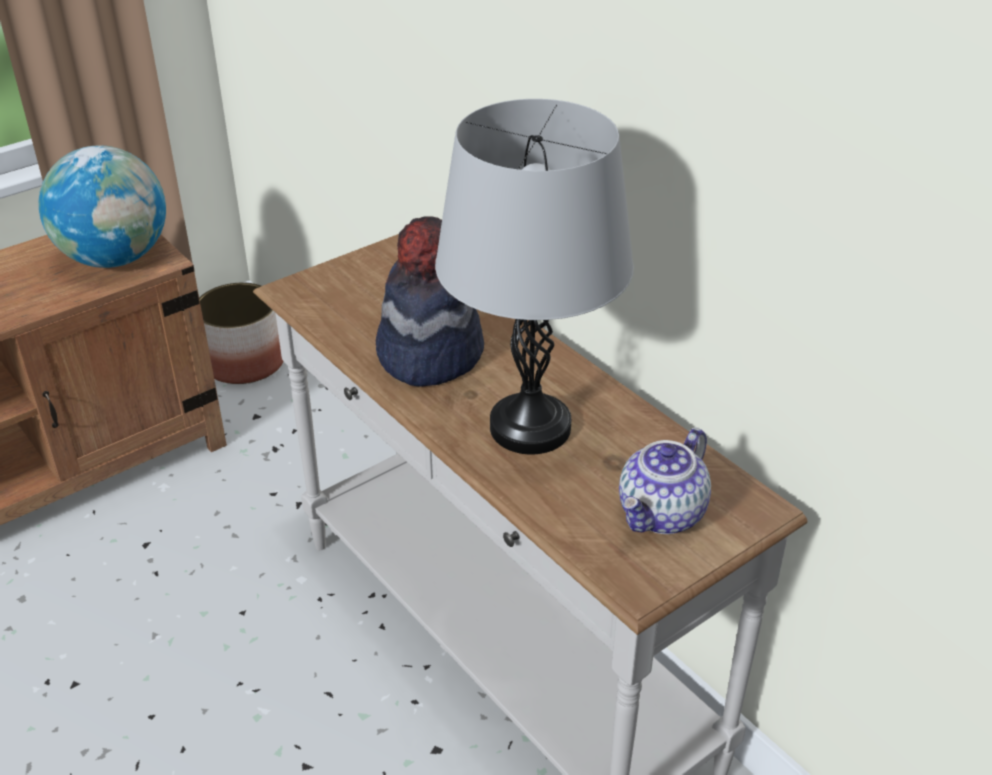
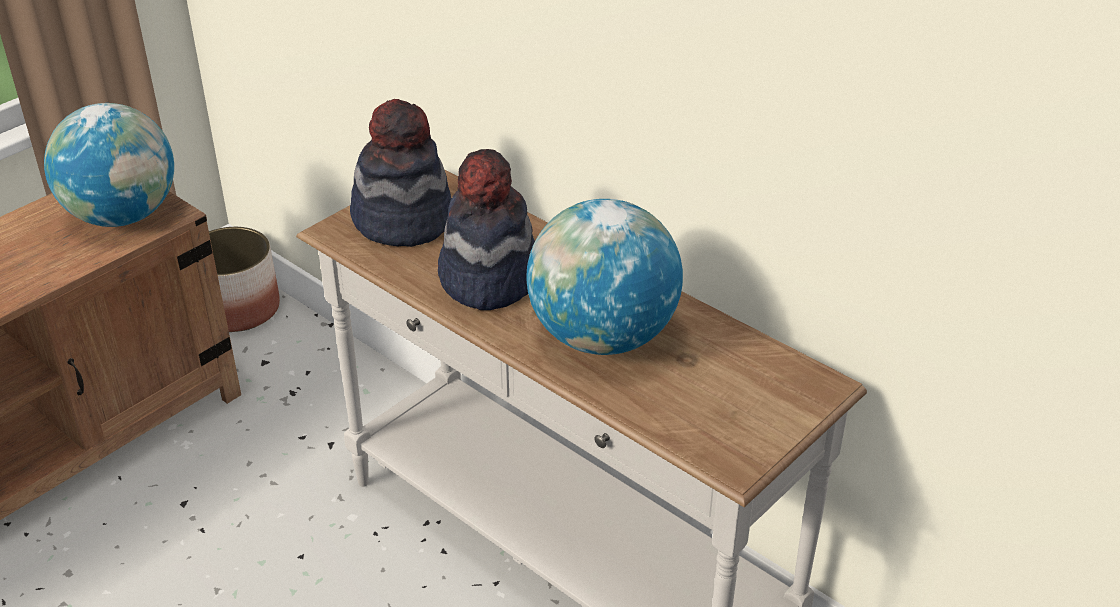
camera: 10 degrees left, 0 degrees up
(361, 286) = (403, 220): none -> hat
(530, 427) = (602, 337): grey table lamp -> globe
(662, 514) = (741, 400): teapot -> none

